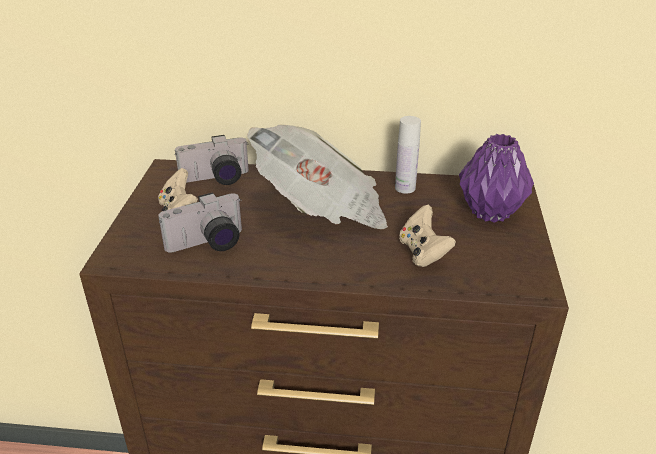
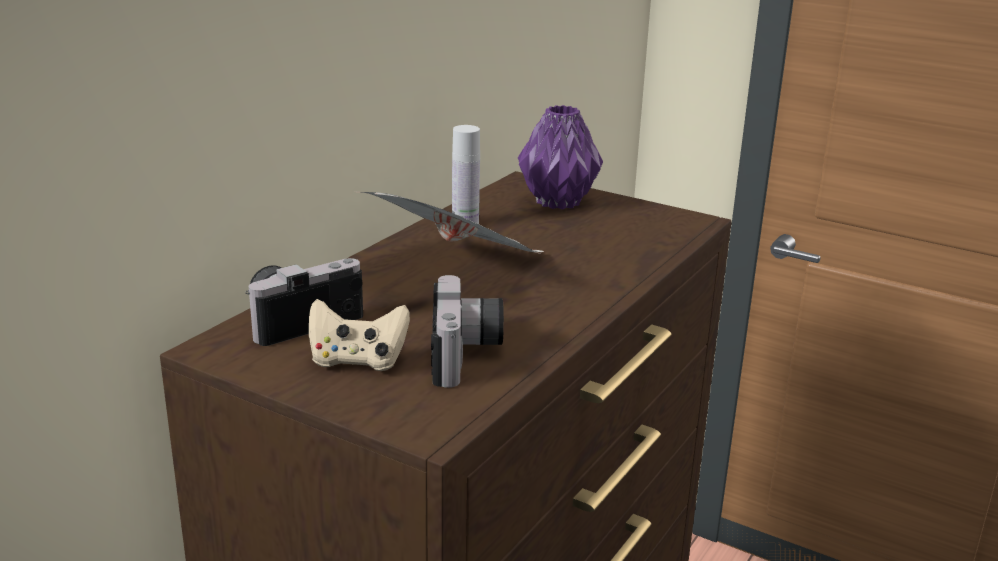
camera: 65 degrees left, 10 degrees down
(216, 180) = (300, 319): camera -> camera turned 135 degrees counterclockwise
(423, 252) = (600, 247): beige game controller -> none

